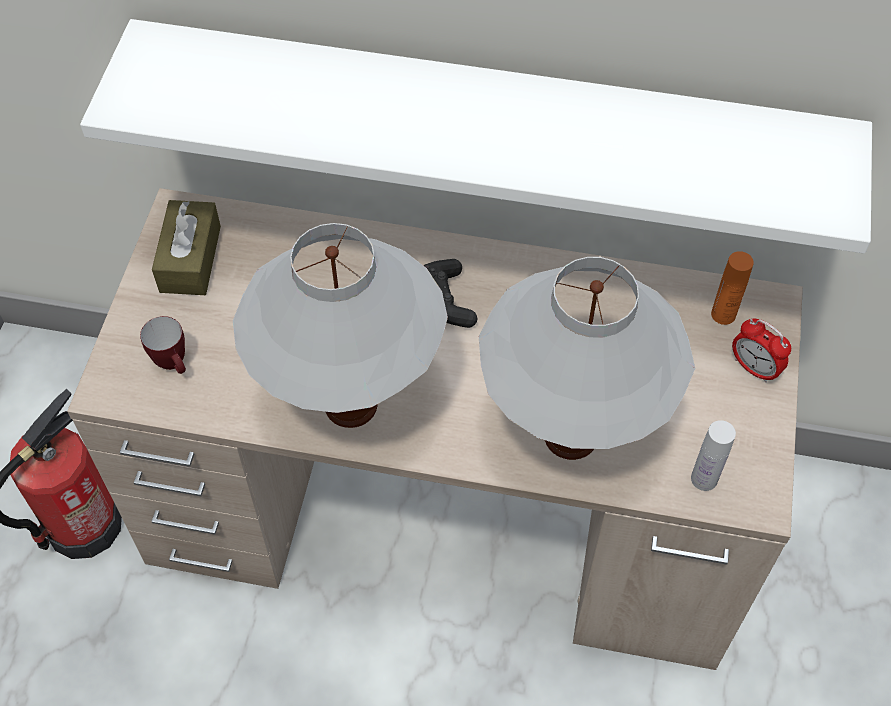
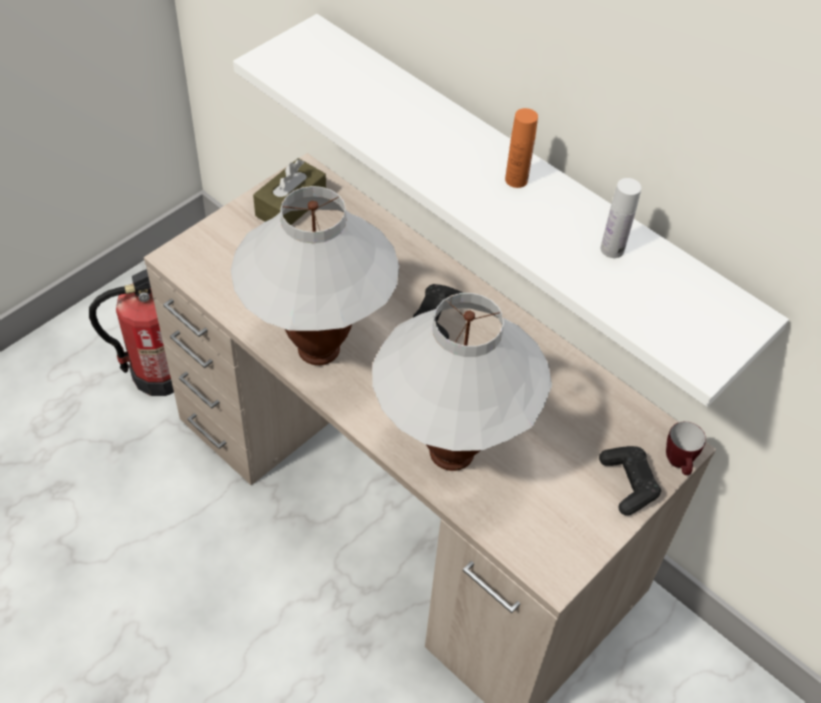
camera: 30 degrees right, 5 degrees down
(174, 365) = (229, 264): mug -> mug (679, 465)
(704, 479) = (526, 536): white bottle -> white bottle (612, 249)
(723, 314) = (635, 434): orange bottle -> orange bottle (516, 180)
(754, 368) = (628, 483): alarm clock -> black game controller

